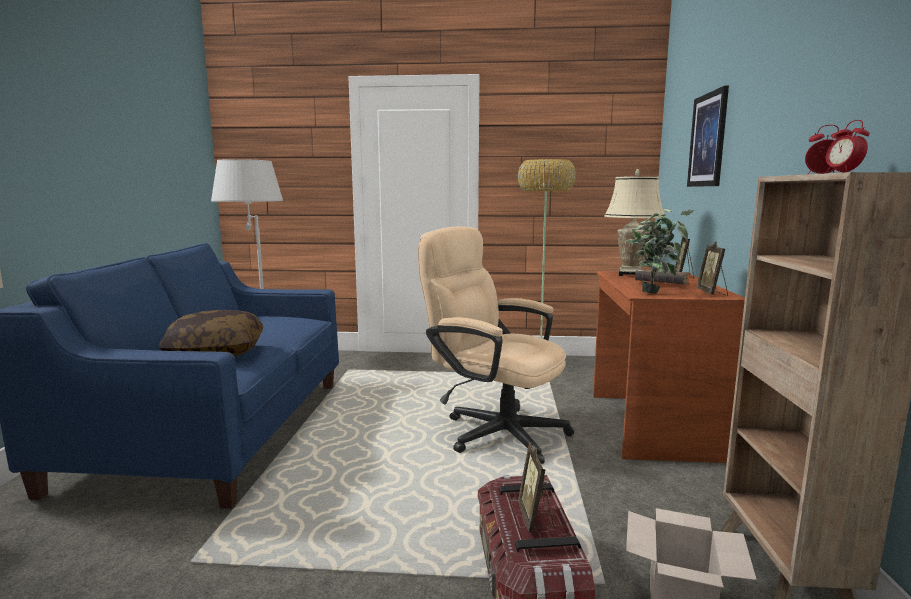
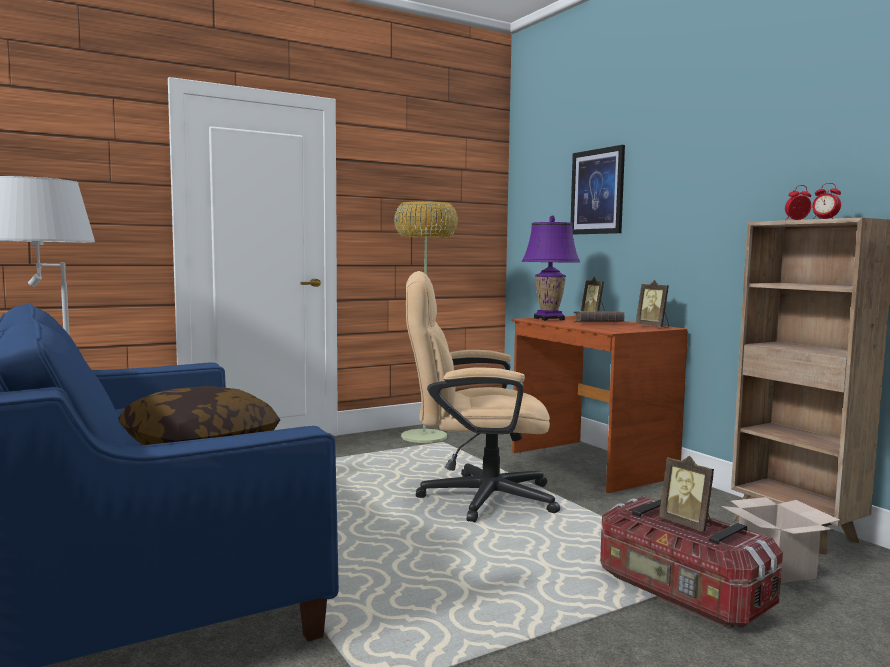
camera: 35 degrees left, 5 degrees down
(630, 274) = (549, 319): beige table lamp -> purple table lamp
(654, 292) = (615, 328): potted plant -> none

